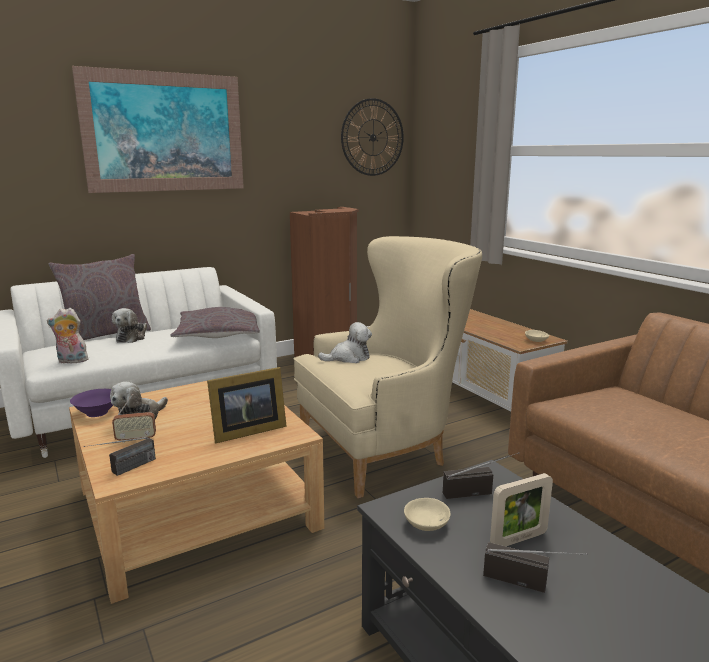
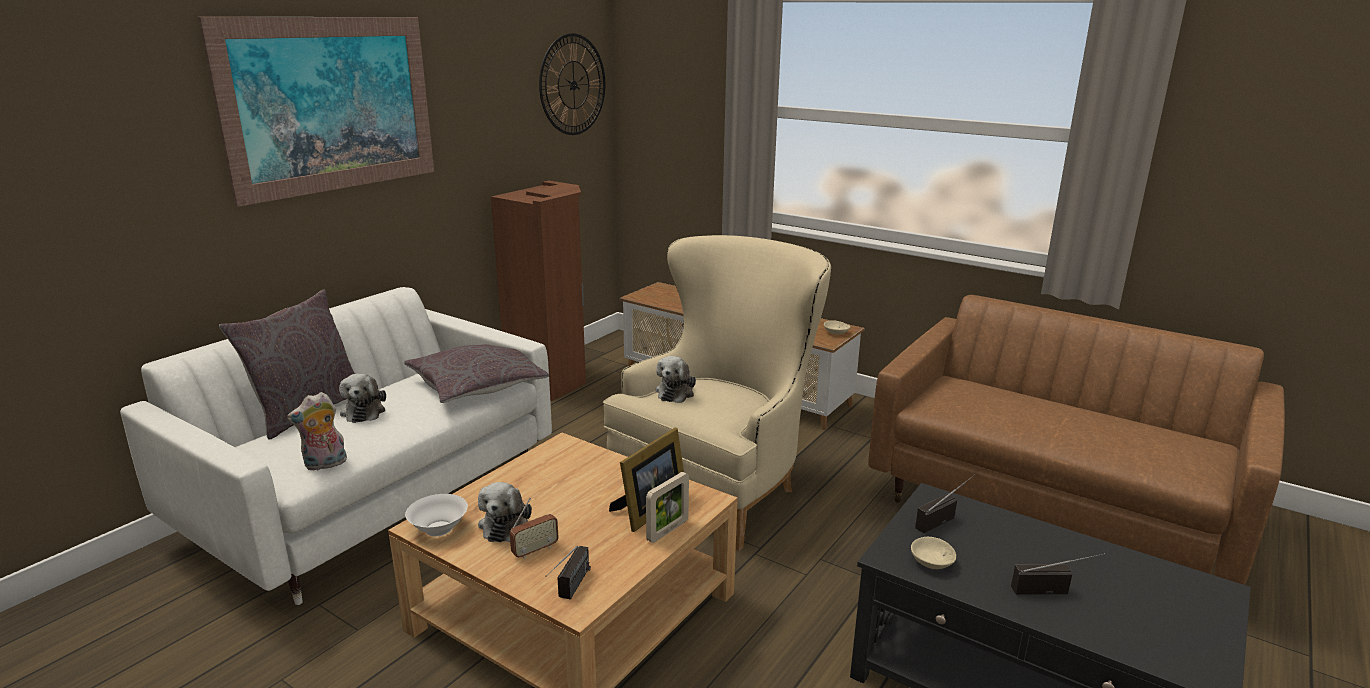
camera: 25 degrees left, 5 degrees up
(97, 413) = (439, 528): purple bowl -> white bowl
(348, 358) = (676, 392): plush toy -> plush toy turned 150 degrees clockwise
(518, 539) = (1011, 554): picture frame -> picture frame (667, 531)

